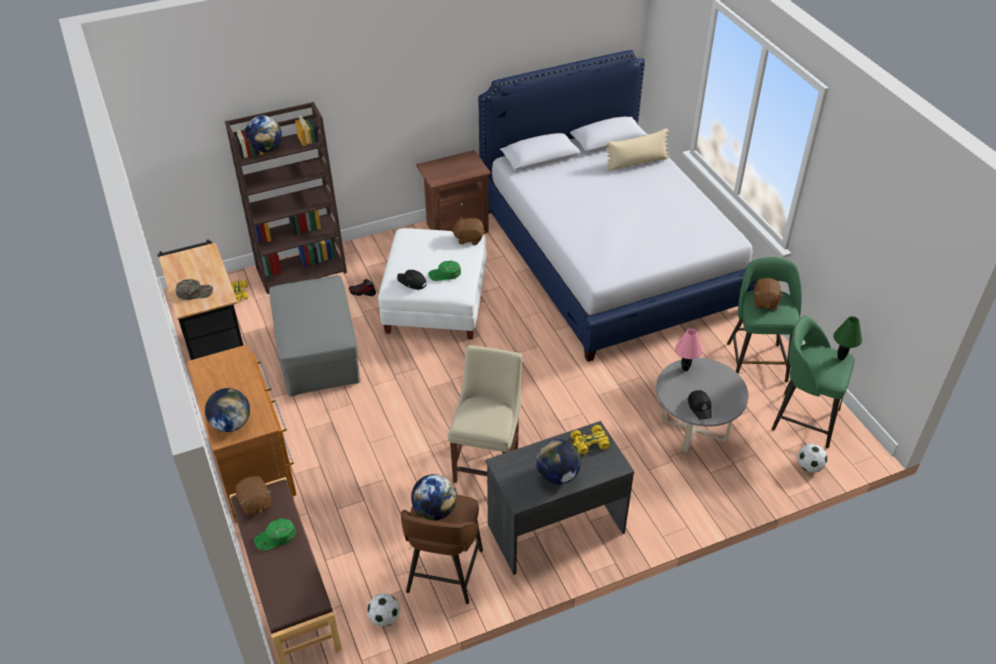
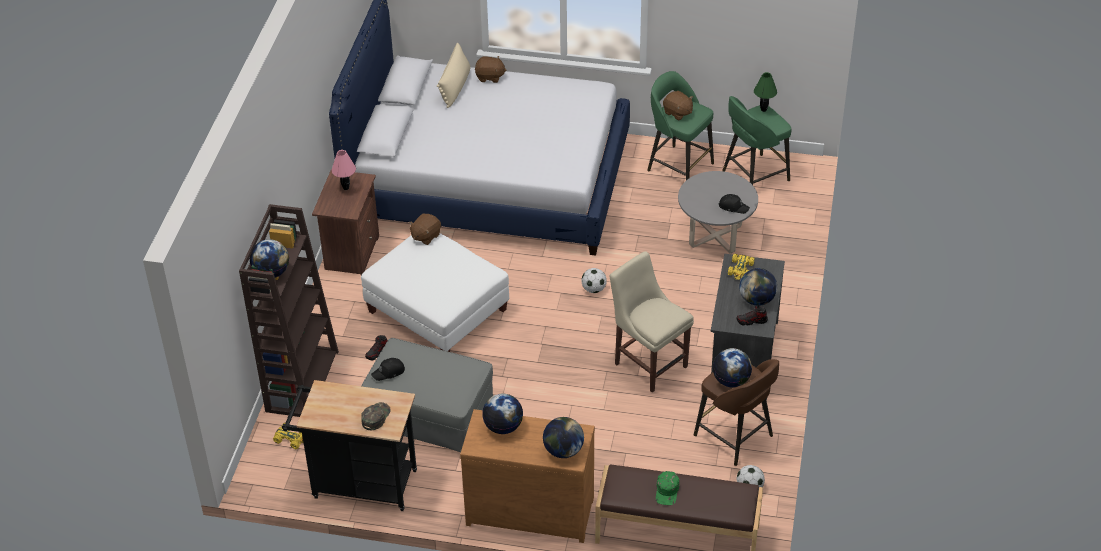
camera: 55 degrees left, 0 degrees up
(236, 372) = (503, 427): none -> globe
(255, 504) = (622, 491): brown plush toy -> brown plush toy (490, 77)
(412, 282) = (450, 295): black cap -> black cap (389, 372)
(444, 274) = (459, 270): green cap -> none
(523, 485) = (751, 321): none -> shoe
(685, 368) = (690, 193): pink table lamp -> pink table lamp (346, 188)
(809, 467) = (798, 199): football -> football (593, 289)

